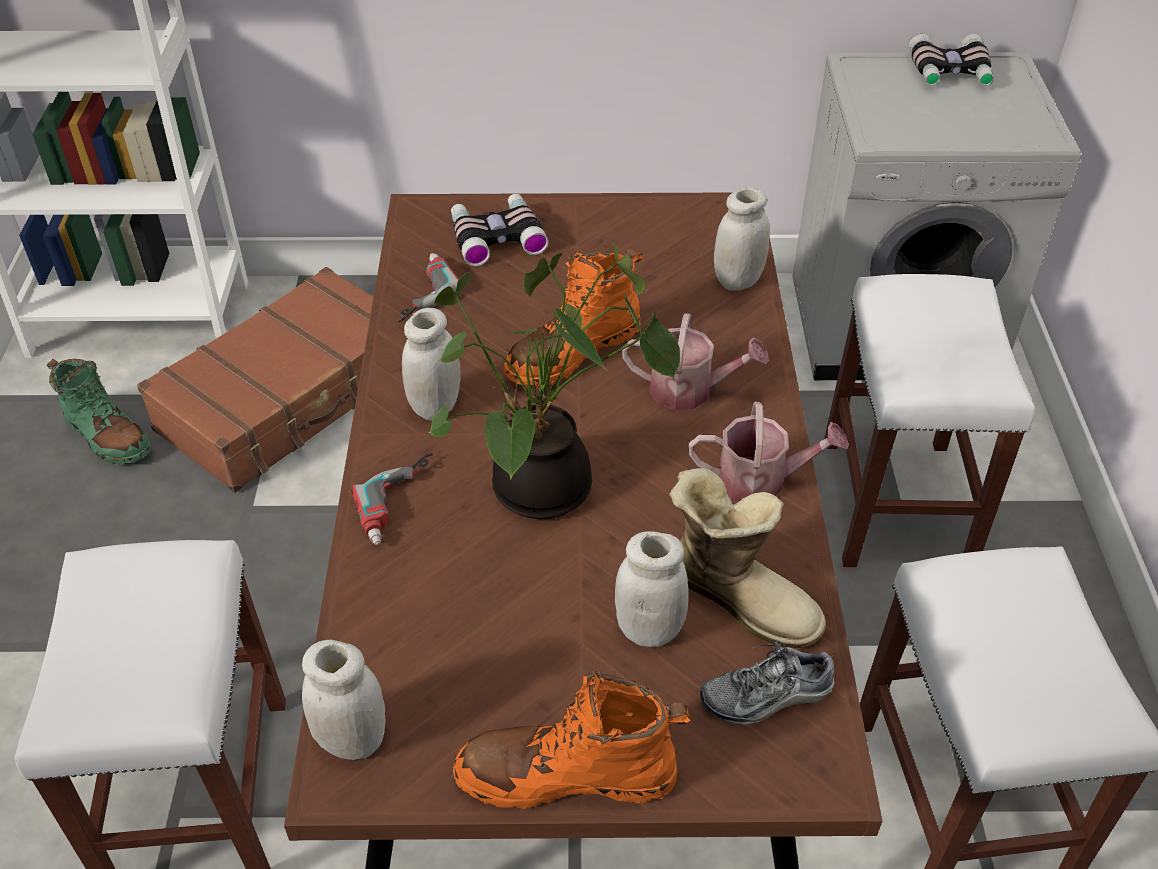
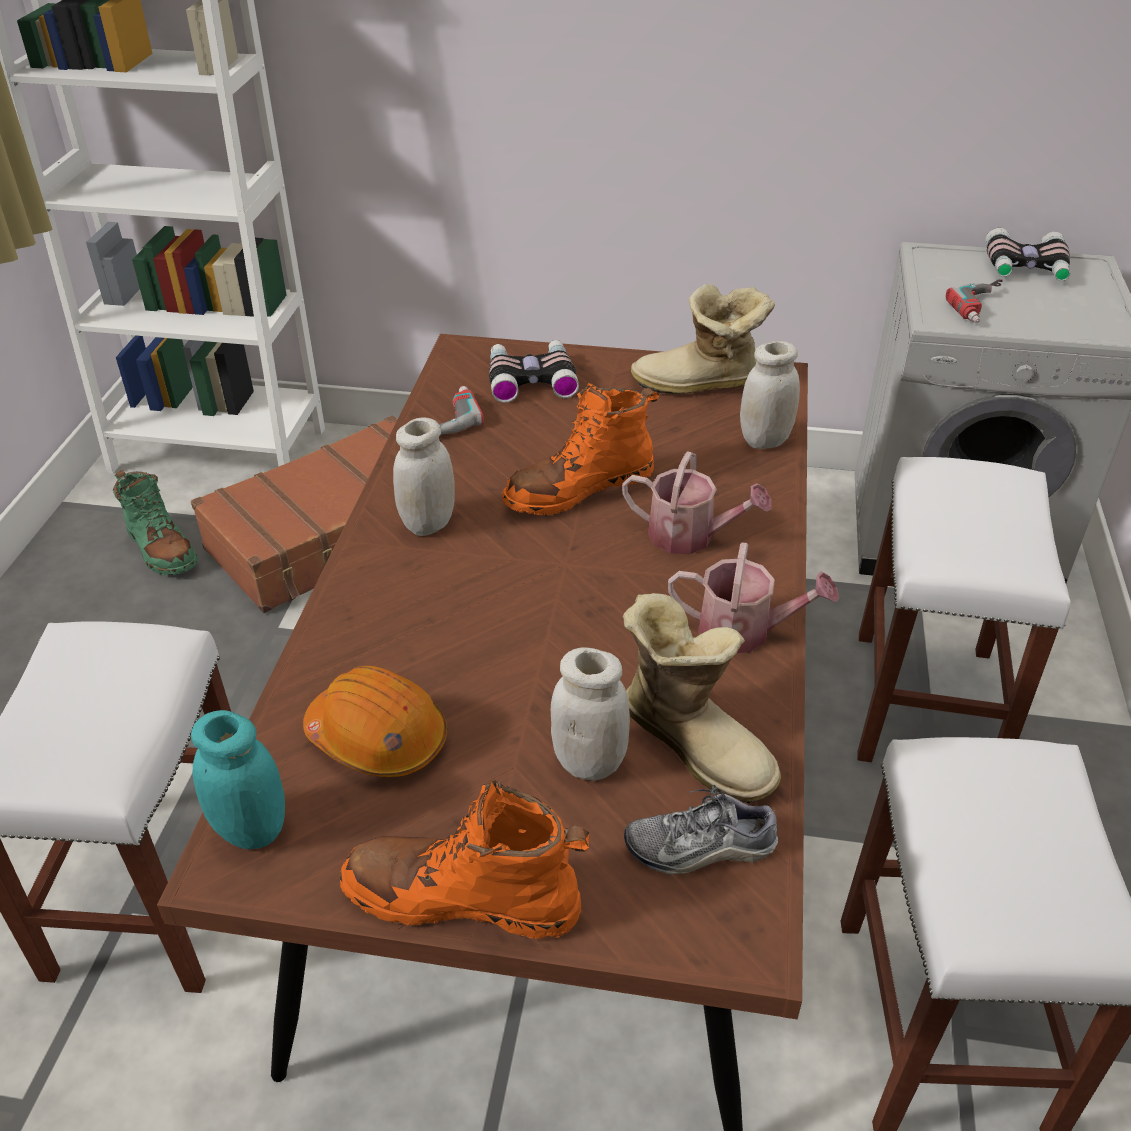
camera: 10 degrees right, 5 degrees down
(352, 739) = (251, 829): white jar -> turquoise jar
(403, 504) = (370, 610): power drill -> power drill (985, 307)
(447, 633) = (378, 738): none -> orange hard hat
(543, 494) = (514, 617): potted plant -> none
(663, 227) = (699, 385): none -> boot

